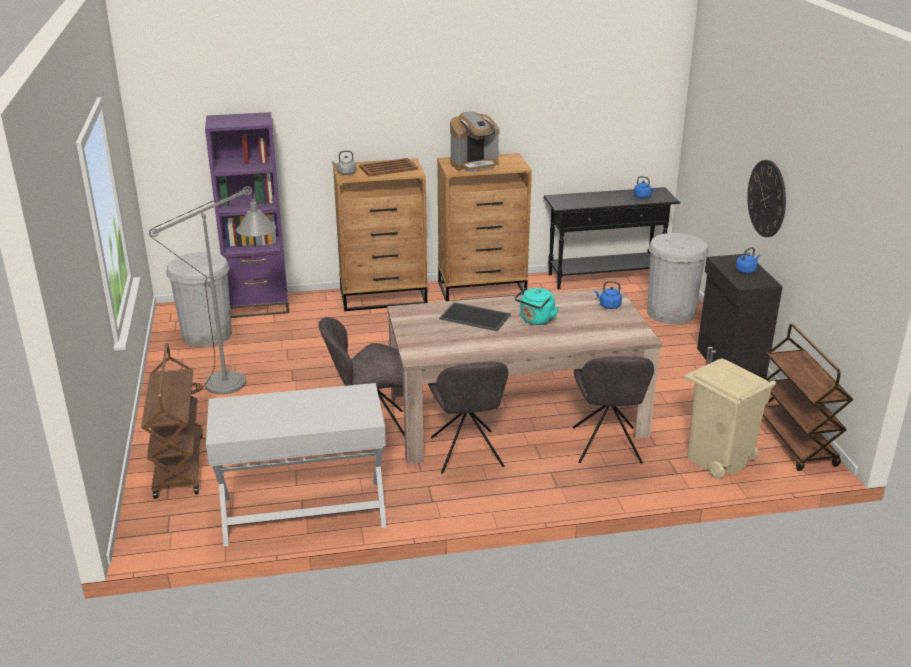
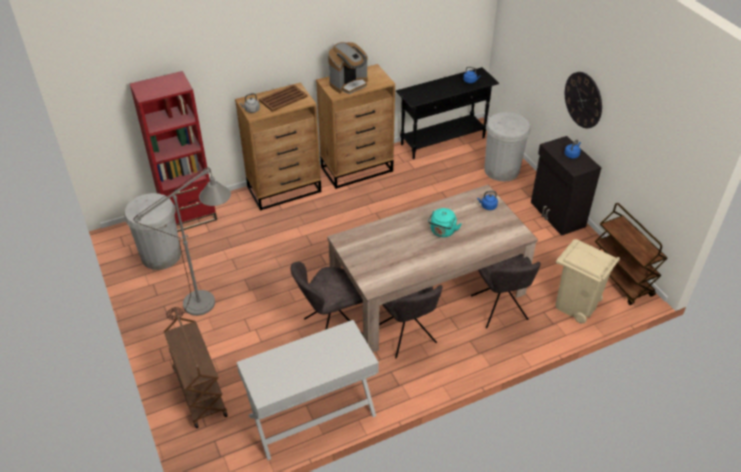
camera: 15 degrees left, 15 degrees up
(258, 306) = (189, 216): purple bookcase -> red bookcase
(476, 317) = (398, 236): tray -> none

